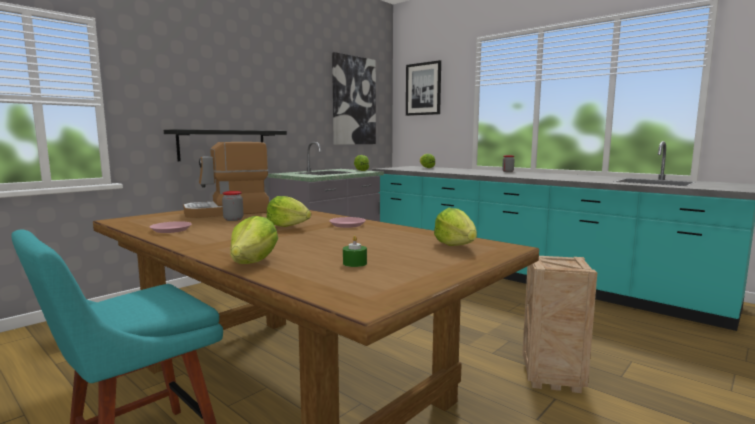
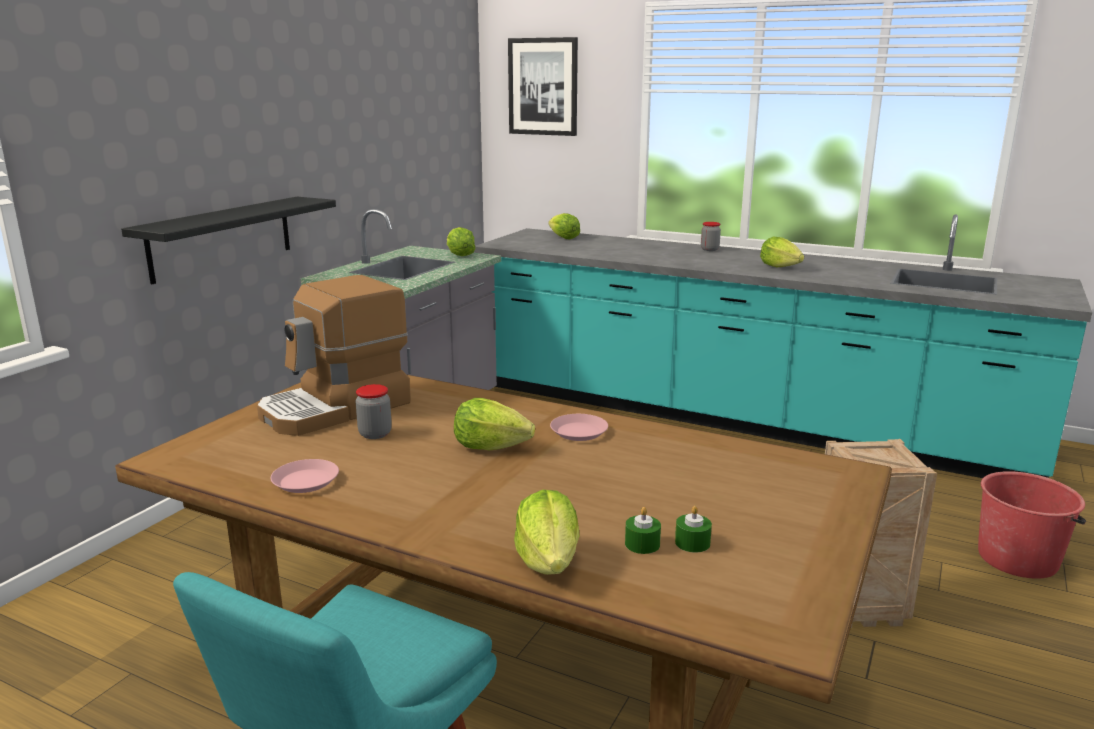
camera: 15 degrees left, 10 degrees up
(321, 261) = (642, 544): none -> green candle
(353, 101) = (422, 114): picture -> none
(455, 246) = (785, 476): lettuce -> lettuce (780, 267)
(696, 366) = (1018, 558): none -> red bucket

